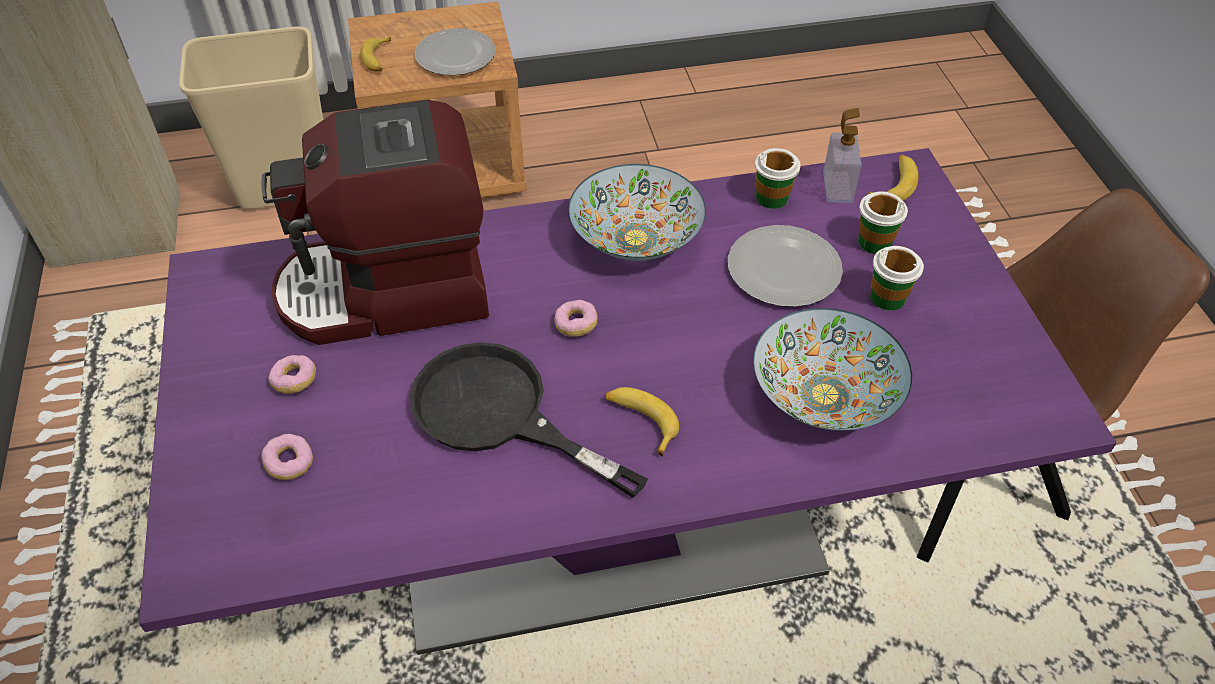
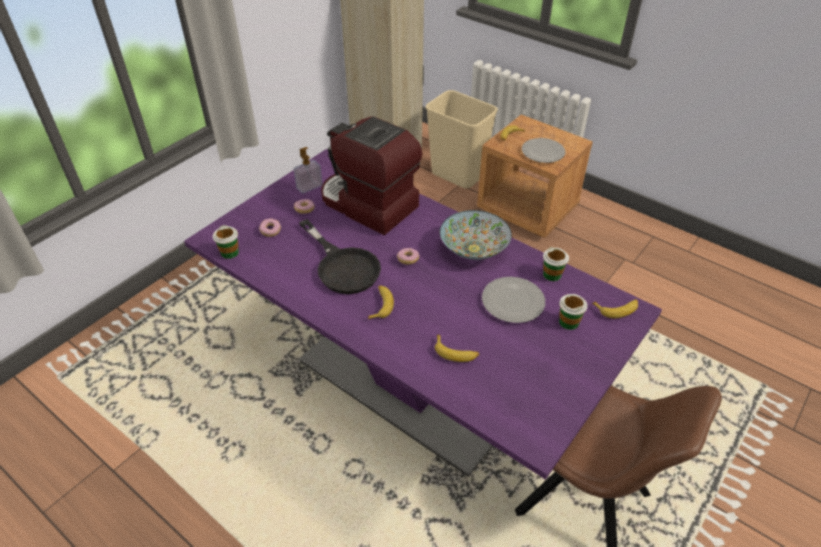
camera: 50 degrees right, 5 degrees down
(499, 414) = (343, 266): black frying pan -> black frying pan turned 150 degrees clockwise
(825, 395) = (456, 352): bowl -> banana
(837, 187) = (588, 291): soap dispenser -> soap dispenser (309, 186)
(888, 297) = (539, 344): cup -> cup (229, 253)

